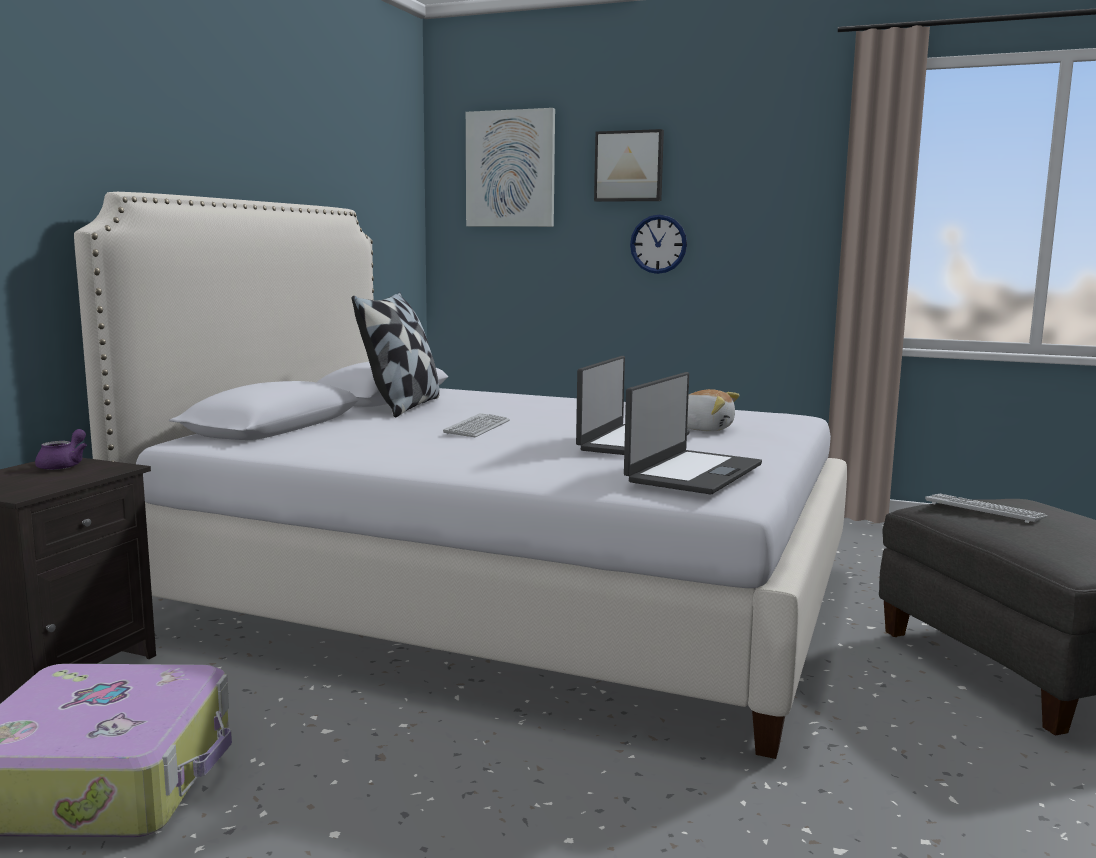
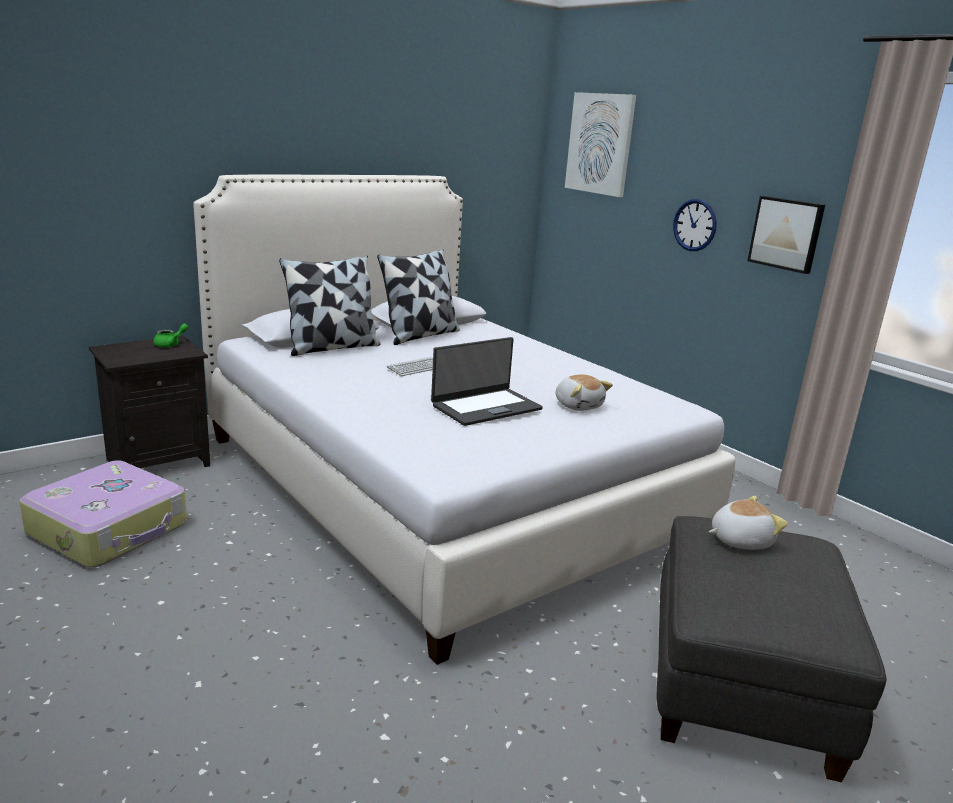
camera: 30 degrees right, 10 degrees up
(64, 465) = (170, 344): purple teapot -> green teapot
(324, 429) = (332, 347): none -> pillow
(629, 166) = (682, 152): picture -> picture (786, 234)
(693, 473) = (459, 447): laptop -> none
(984, 509) = (739, 540): keyboard -> plush toy

